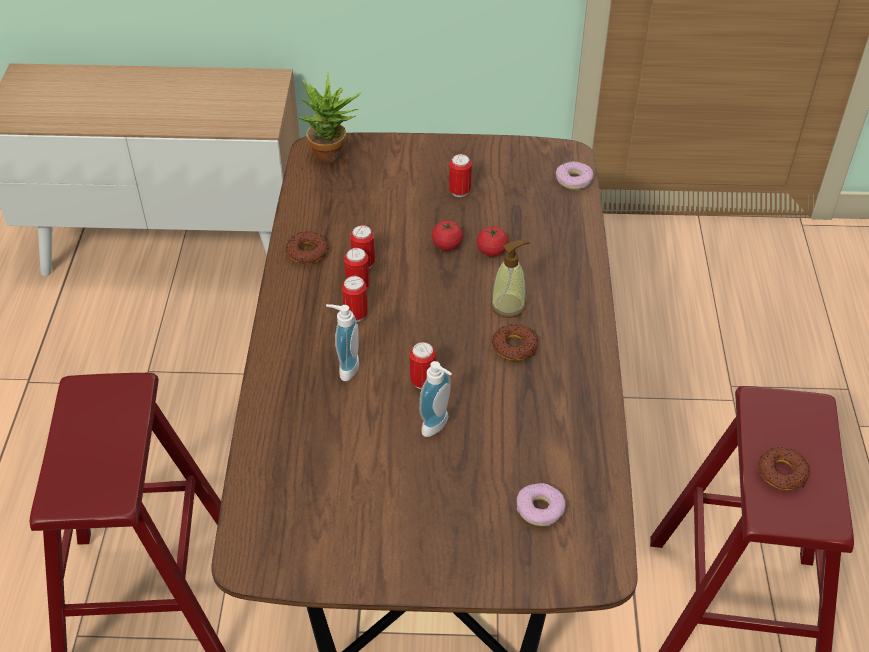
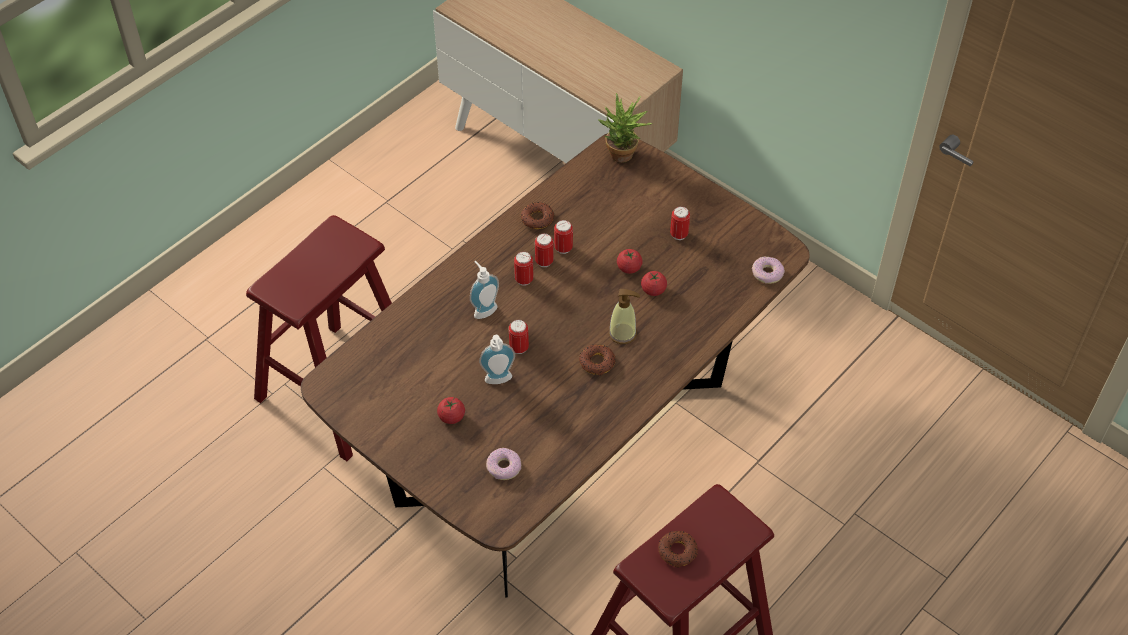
camera: 40 degrees right, 5 degrees up
(429, 496) = (451, 417): none -> tomato

